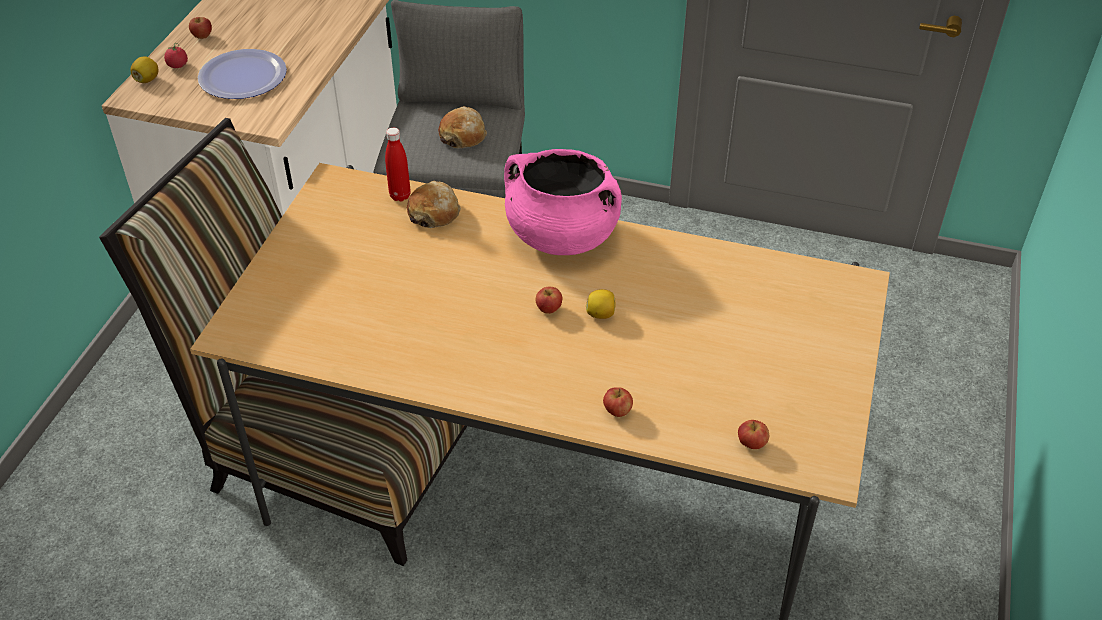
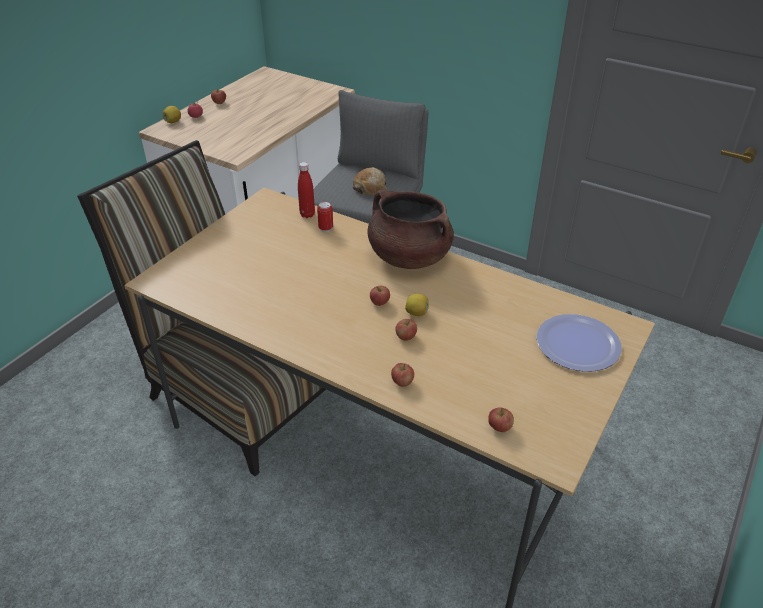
camera: 15 degrees right, 5 degrees down
(243, 76) = (232, 127): plate -> plate (577, 344)
(434, 213) = (326, 228): bread -> can
(561, 236) = (408, 257): pink cooking pot -> brown cooking pot
(599, 350) = (405, 337): none -> apple

